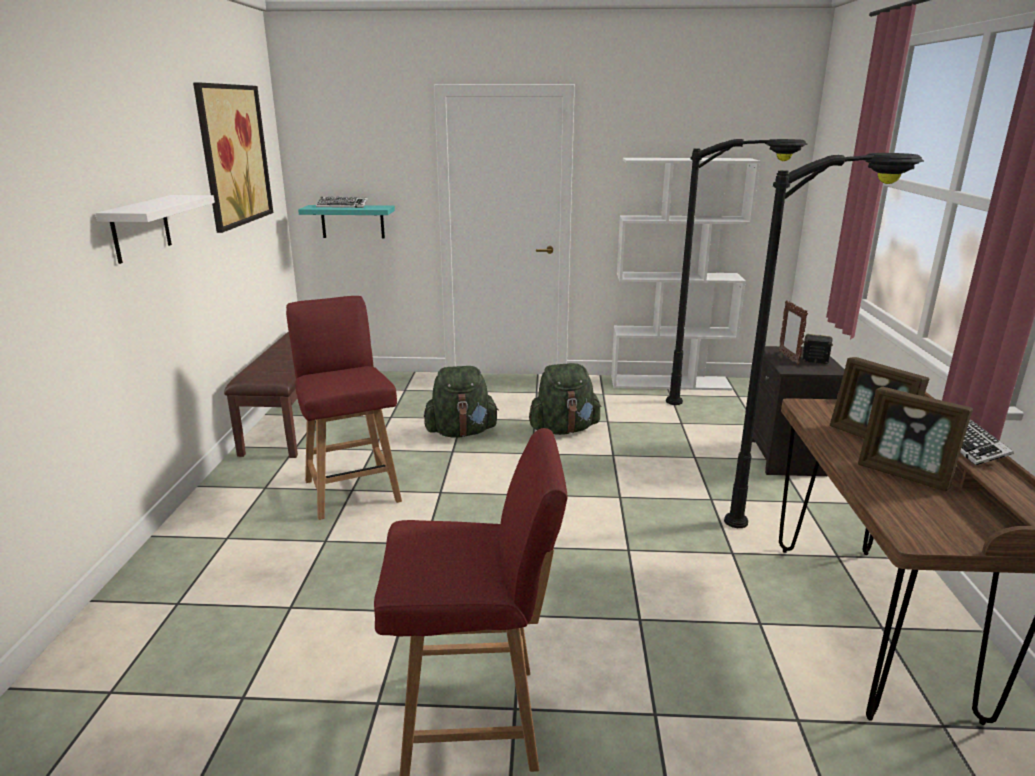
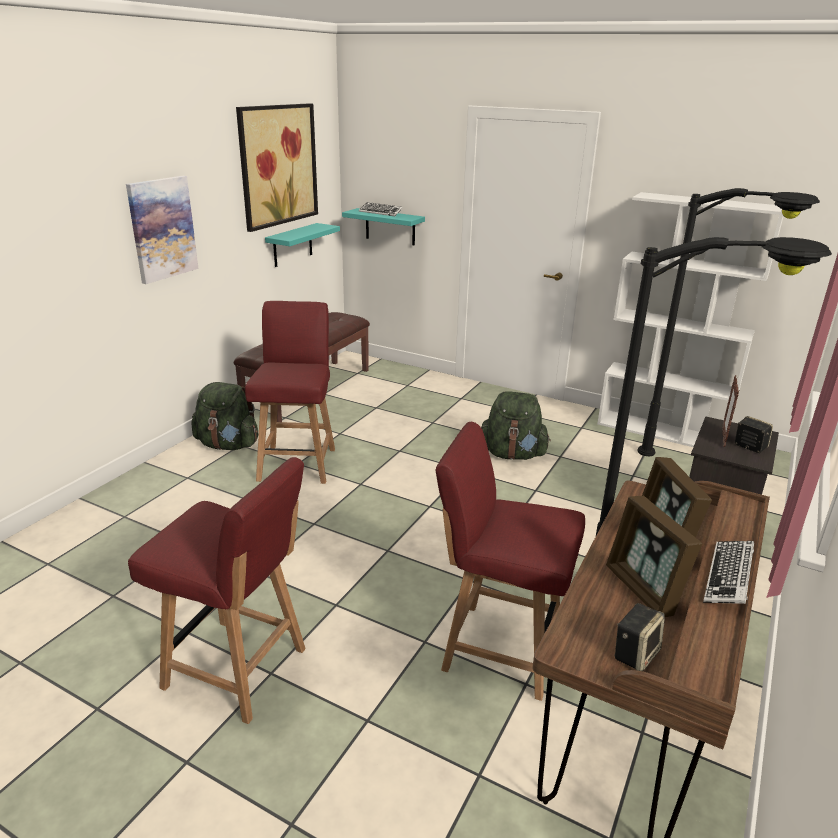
camera: 25 degrees right, 5 degrees up
(141, 228) = (162, 229): white shelf -> picture
(254, 249) = (292, 245): none -> turquoise shelf
(461, 432) = (421, 435): green backpack -> green backpack (228, 445)
(709, 601) = (499, 648): none -> red chair
(963, 523) = (635, 653): none -> speaker

